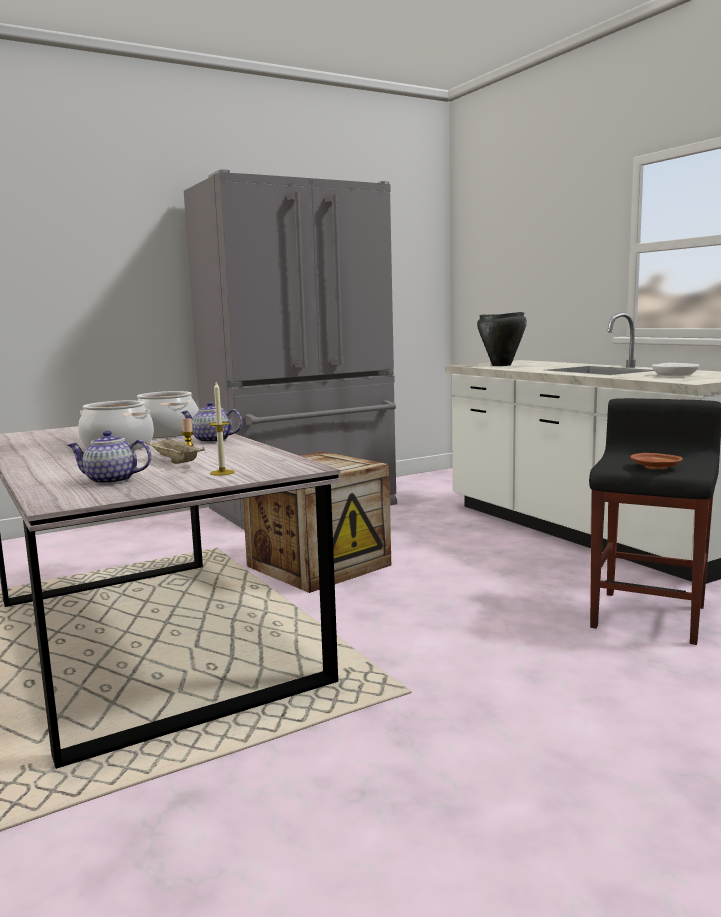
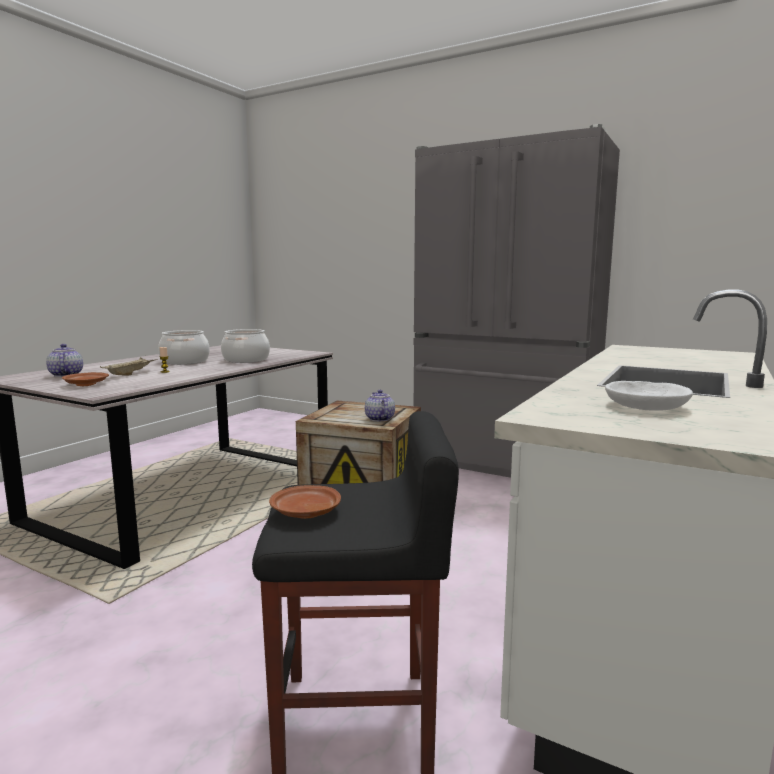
camera: 60 degrees right, 0 degrees up
(211, 441) = (217, 369): teapot -> teapot (379, 419)
(222, 472) = (85, 384): candle -> brown plate
(501, 365) = (653, 353): black cooking pot -> none

